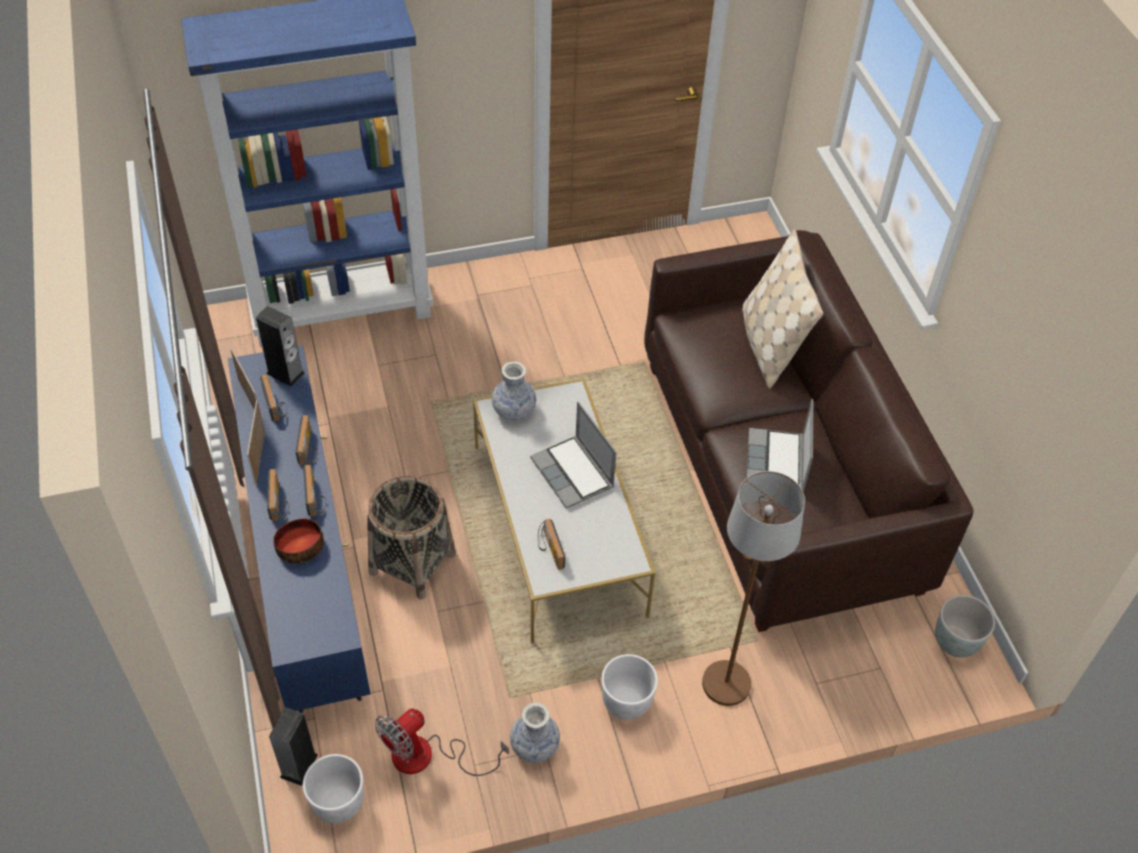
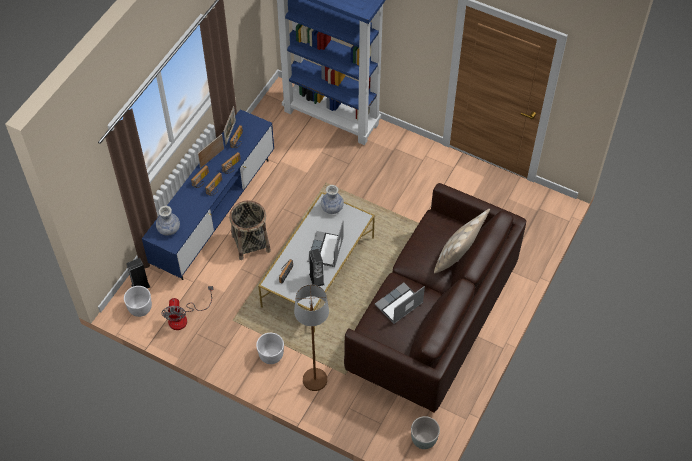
camera: 45 degrees right, 5 degrees up
(285, 373) = (254, 130): speaker -> speaker (316, 279)
(300, 547) = (192, 202): bowl -> none
(427, 757) = (184, 317): fan -> fan turned 90 degrees counterclockwise
(534, 745) = (223, 344): vase -> vase (169, 229)

